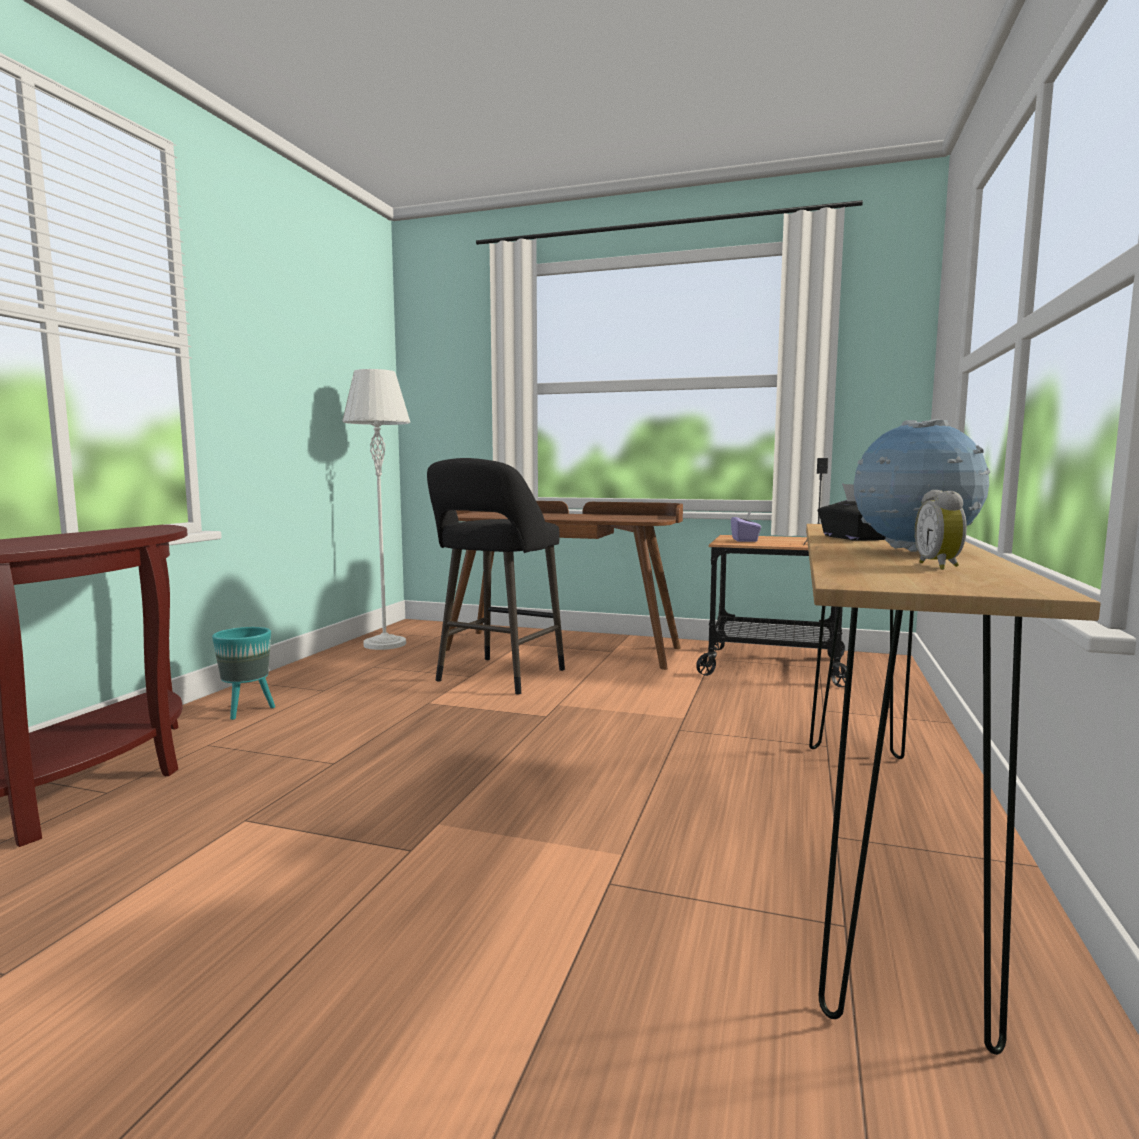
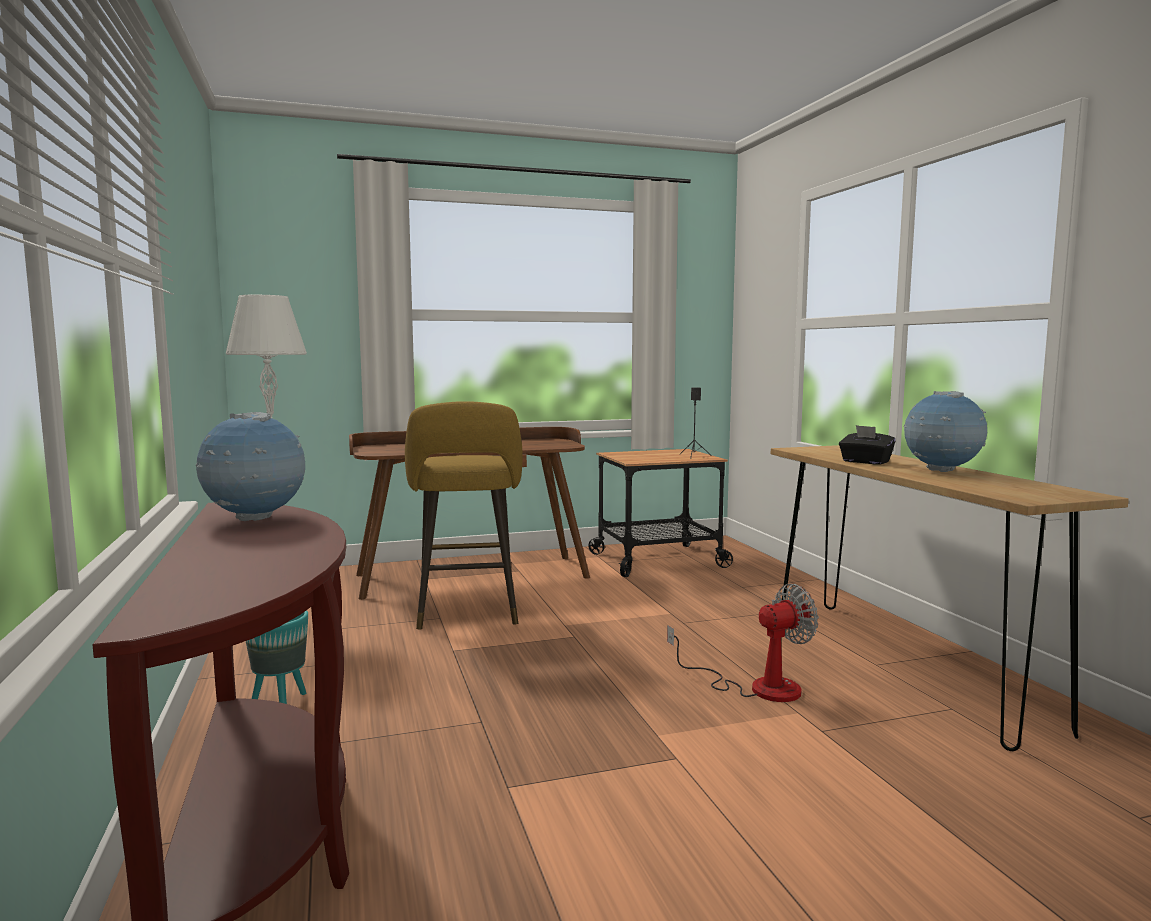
camera: 35 degrees left, 0 degrees up
(119, 532) = (255, 520): none -> globe
(497, 677) = (467, 613): black stool -> yellow stool
(629, 813) = (757, 687): none -> fan
(745, 540) = (637, 457): purple tissue box -> none
(940, 566) = (1000, 482): alarm clock -> none

